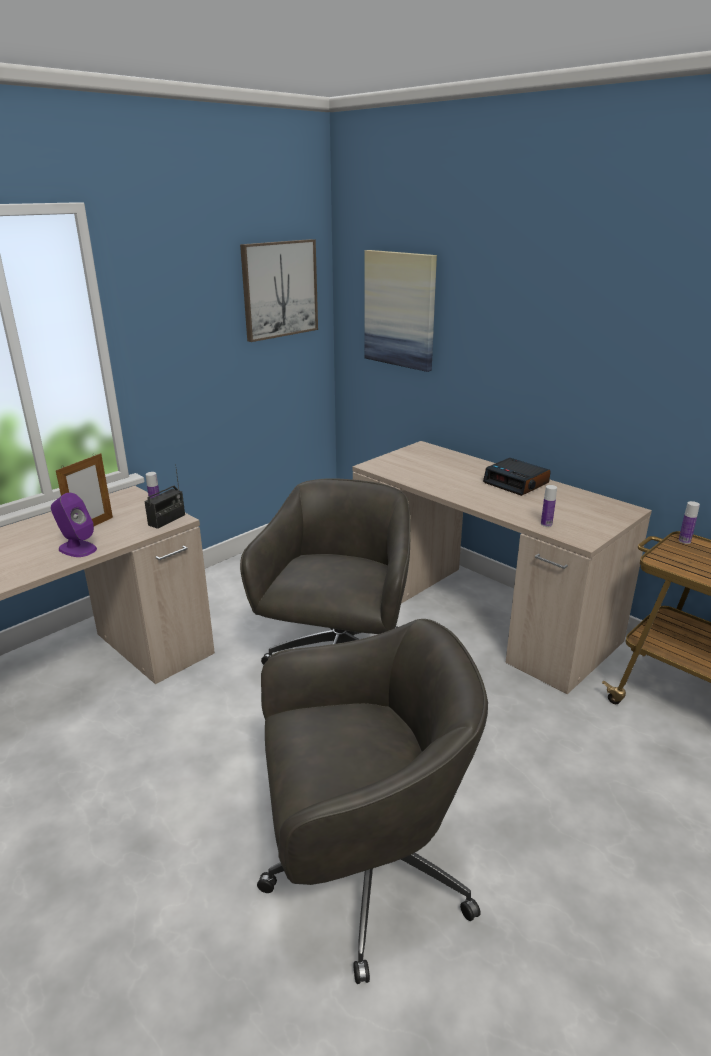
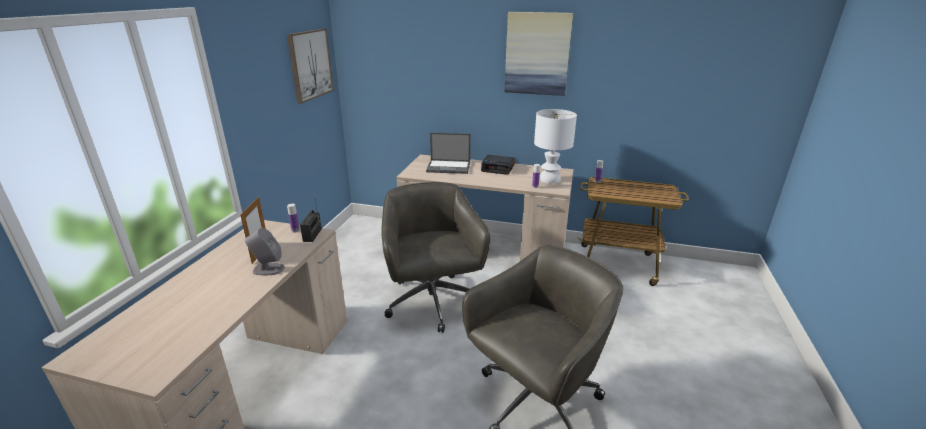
camera: 30 degrees left, 0 degrees up
(77, 548) = (268, 269): purple speaker -> grey speaker
(400, 309) = (394, 72): picture -> picture (537, 54)
(442, 466) = (449, 167): none -> laptop
(587, 518) = (550, 179): none -> white table lamp

